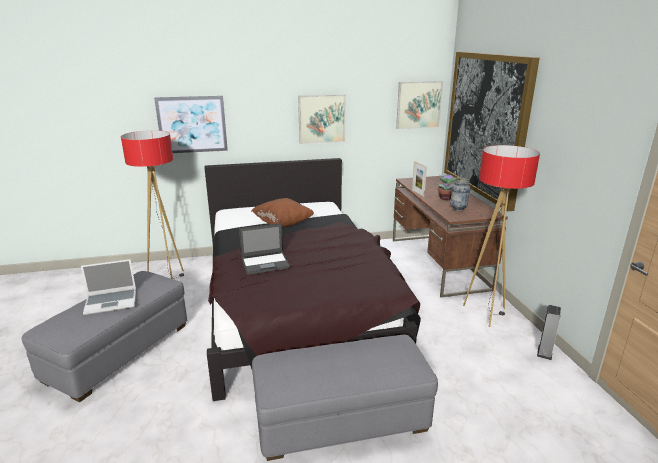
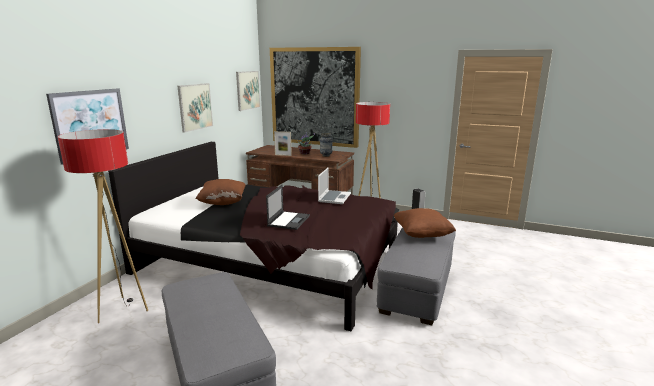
camera: 55 degrees left, 5 degrees down
(112, 302) = (211, 309): laptop -> laptop (334, 198)
(370, 357) = (422, 235): none -> brown pillow

